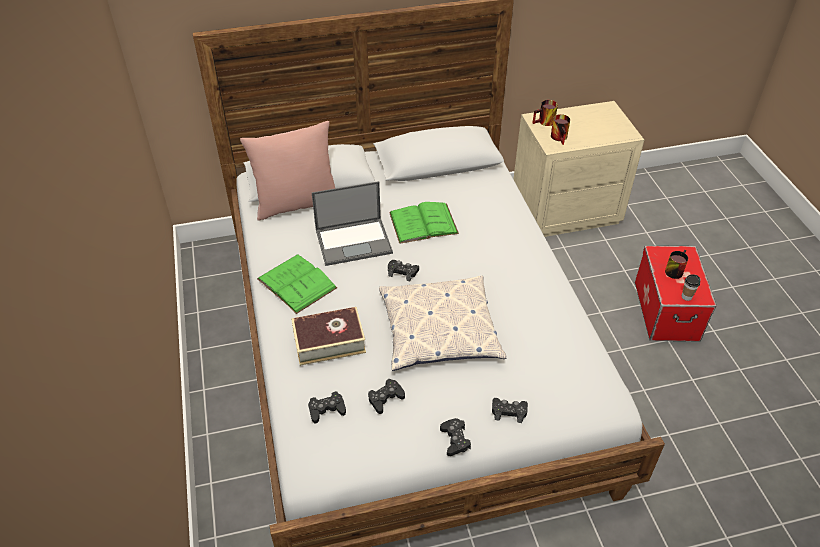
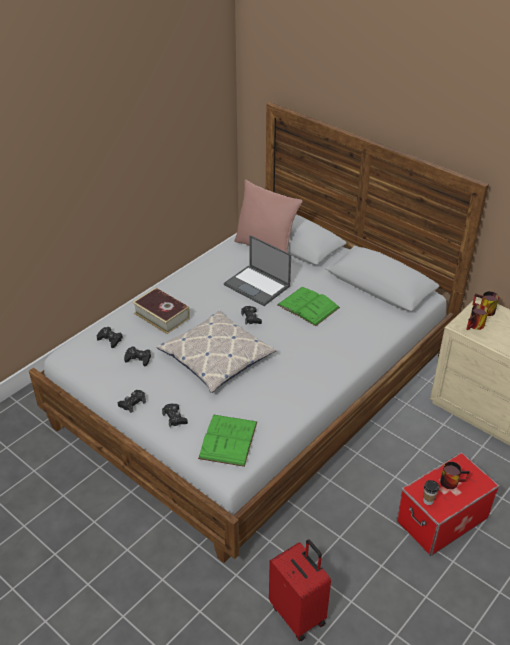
camera: 55 degrees right, 5 degrees down
(297, 283) = (197, 281): green book -> green book (228, 440)
(713, 470) = (298, 614): none -> red suitcase

